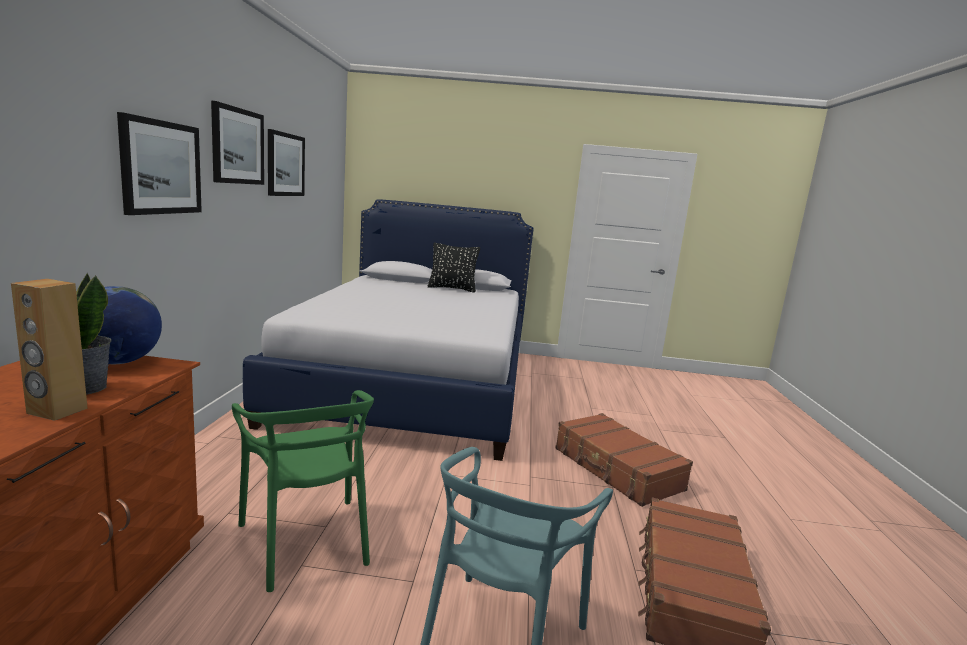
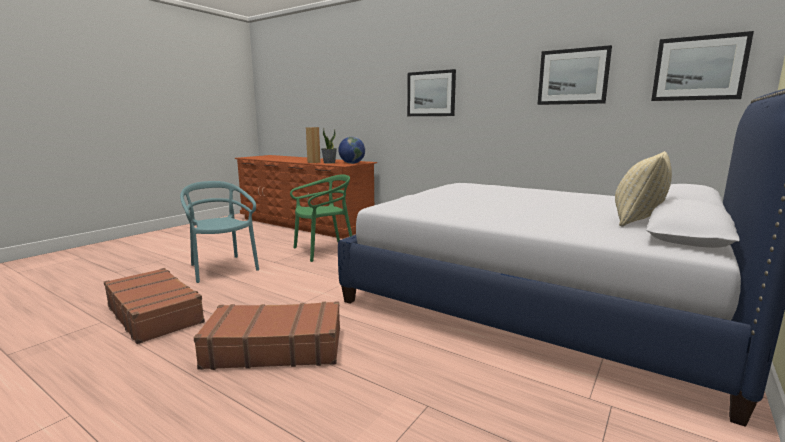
camera: 120 degrees right, 0 degrees up
(237, 146) = (499, 72): picture -> picture (699, 68)
(307, 541) = (324, 251): green chair -> green chair turned 150 degrees clockwise
(452, 289) = (637, 221): black pillow -> beige pillow

